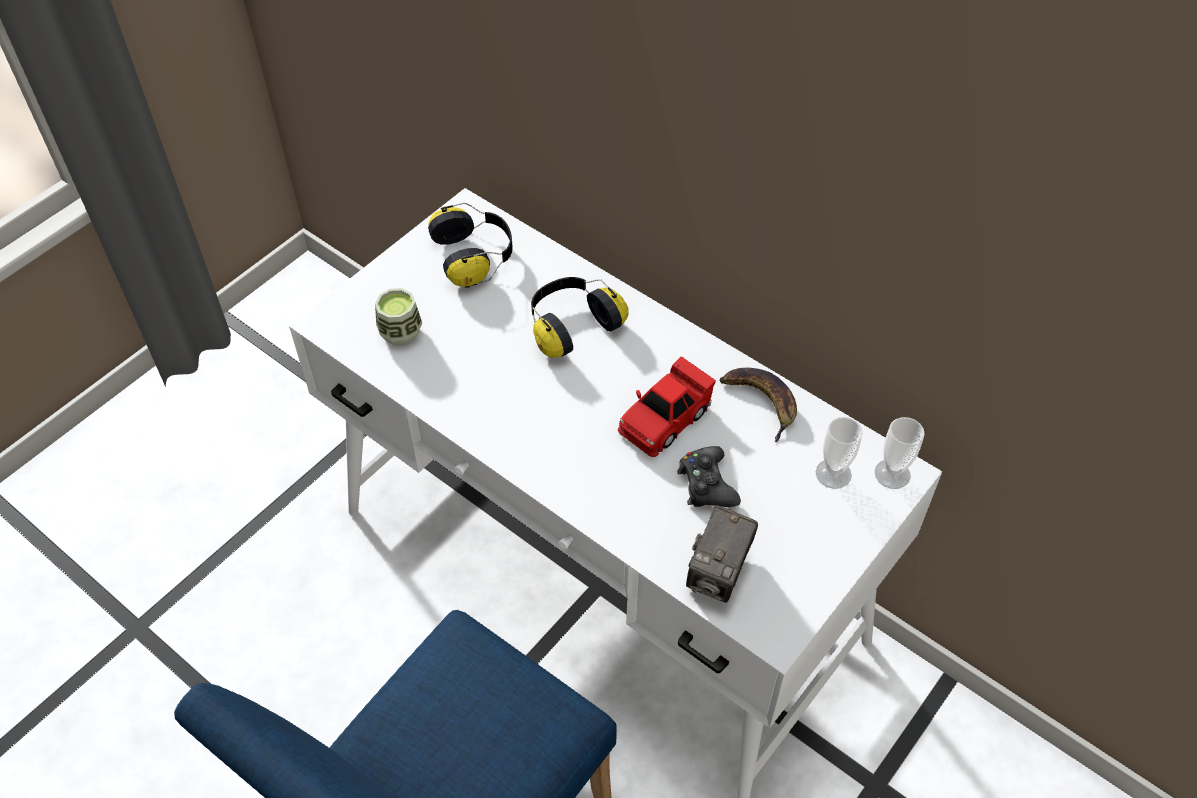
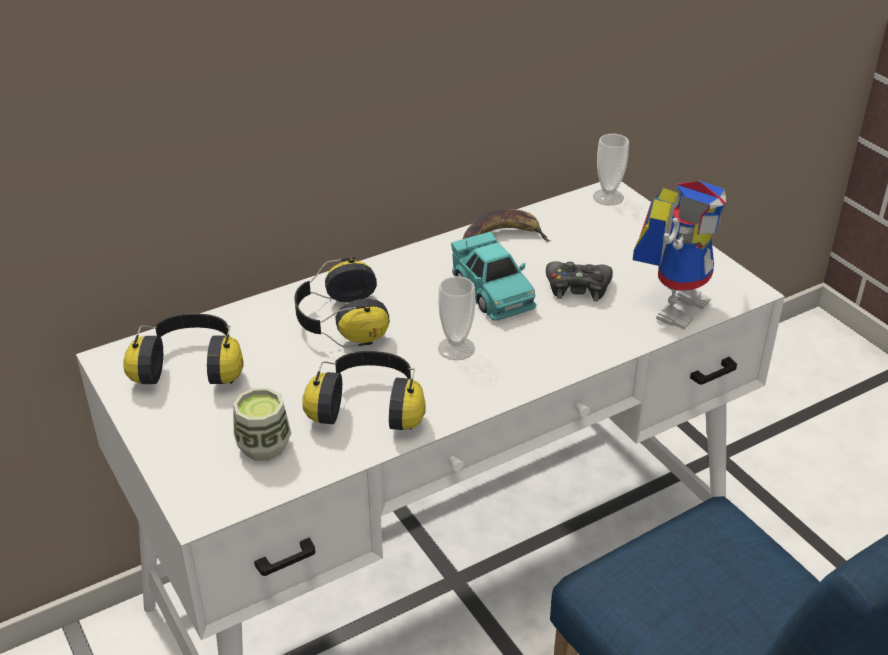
camera: 70 degrees left, 15 degrees down
(468, 381) = (369, 407): none -> headphones
(665, 419) = (492, 293): red toy car -> turquoise toy car
(718, 573) = (675, 304): camera -> toy robot
(833, 474) = (595, 223): cup -> cup (456, 348)

